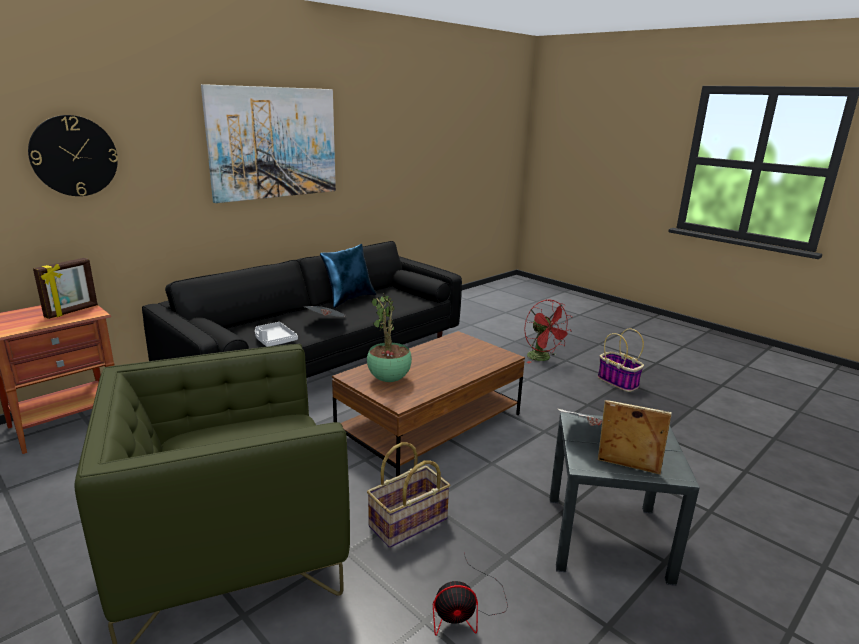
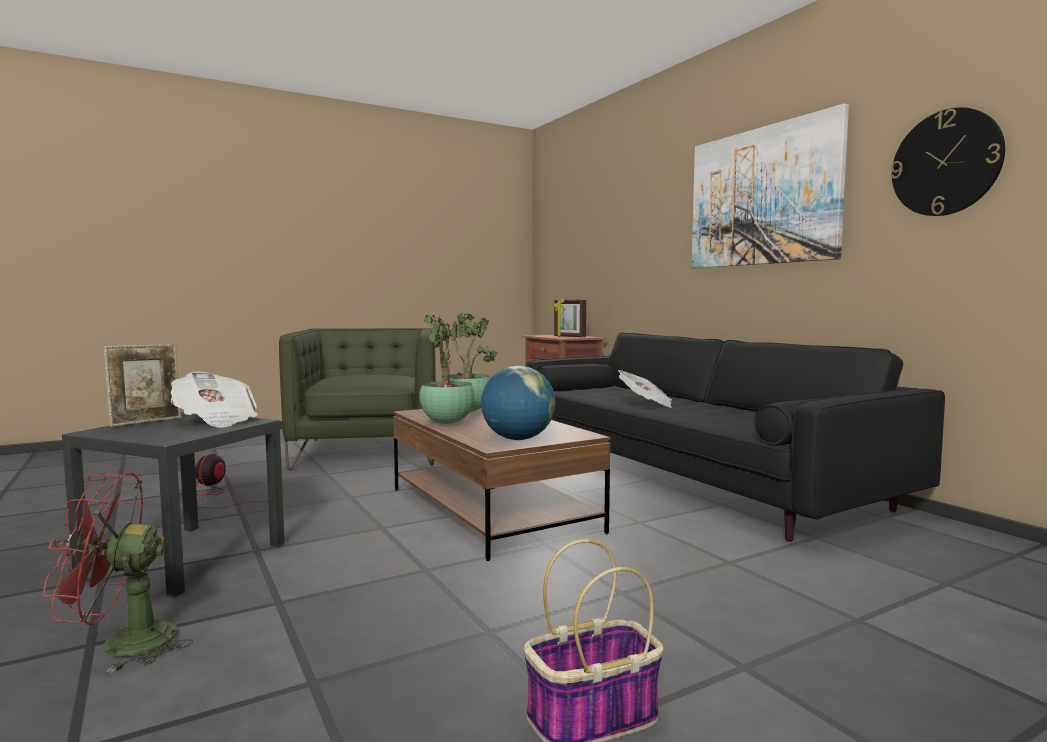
camera: 105 degrees right, 15 degrees down
(74, 156) = (618, 226): wall clock -> wall clock (945, 163)
(274, 340) = (593, 395): grey tray -> none
(349, 299) = (748, 411): blue pillow -> none
(408, 523) = (331, 489): basket -> none
(447, 379) = (447, 423): none -> potted plant
(483, 352) = (518, 439): none -> globe
(543, 358) = (745, 634): red fan -> red fan (122, 644)

